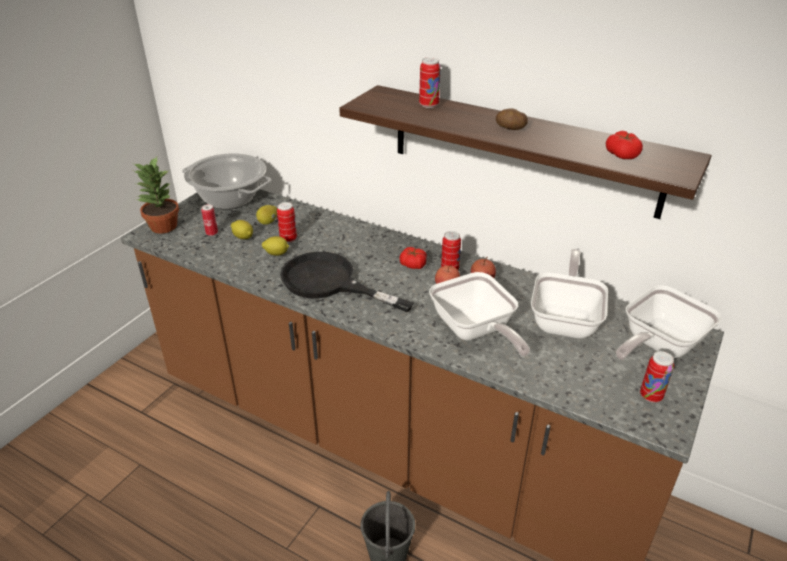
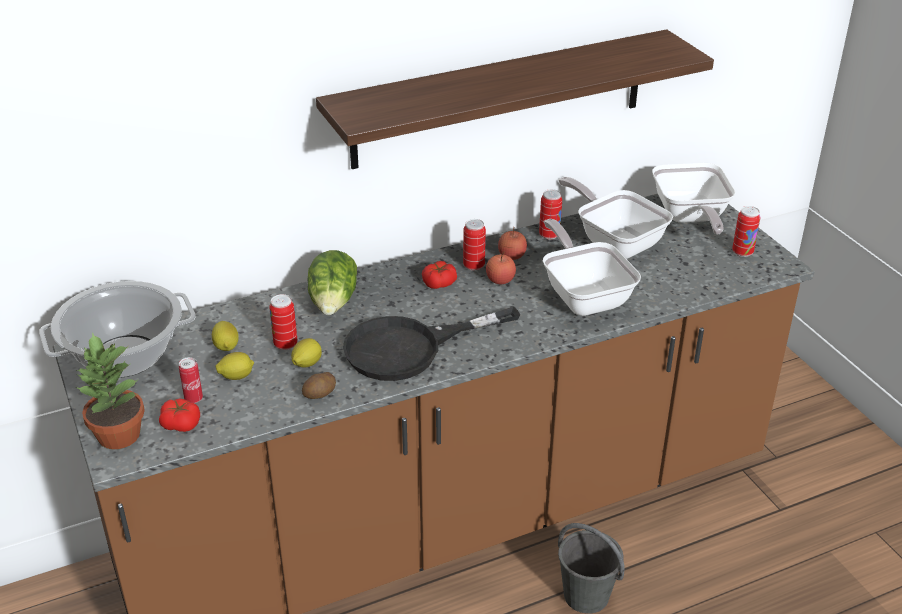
camera: 55 degrees left, 0 degrees up
(347, 236) = (333, 302): none -> lettuce
(429, 105) = (412, 91): can -> can (549, 235)
(475, 332) = (584, 295): frying pan -> frying pan turned 120 degrees counterclockwise
(510, 128) = (520, 77): potato -> potato (320, 394)
(622, 154) = (629, 57): tomato -> tomato (181, 424)

